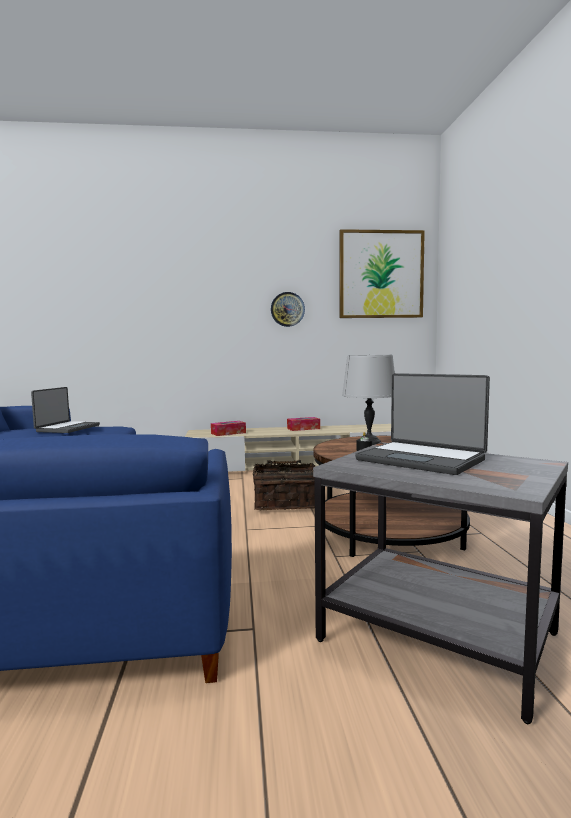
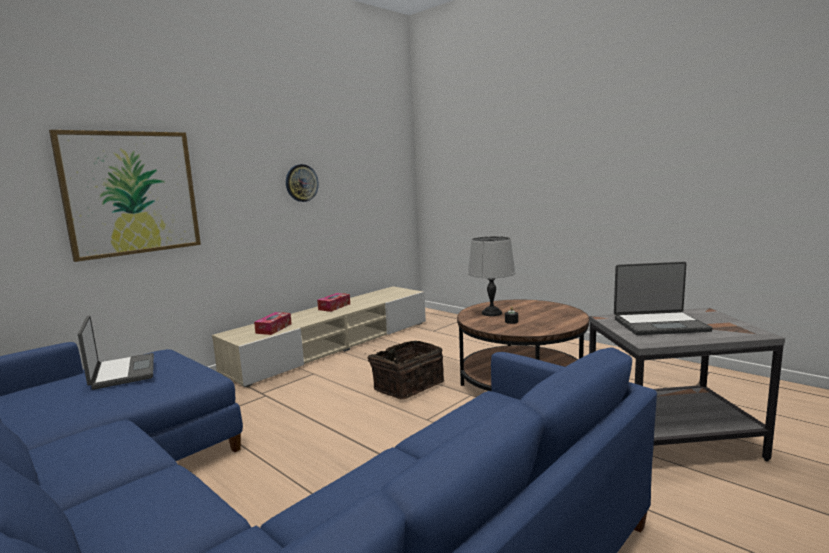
camera: 40 degrees left, 5 degrees up
(381, 274) = (376, 145): picture -> picture (131, 193)

